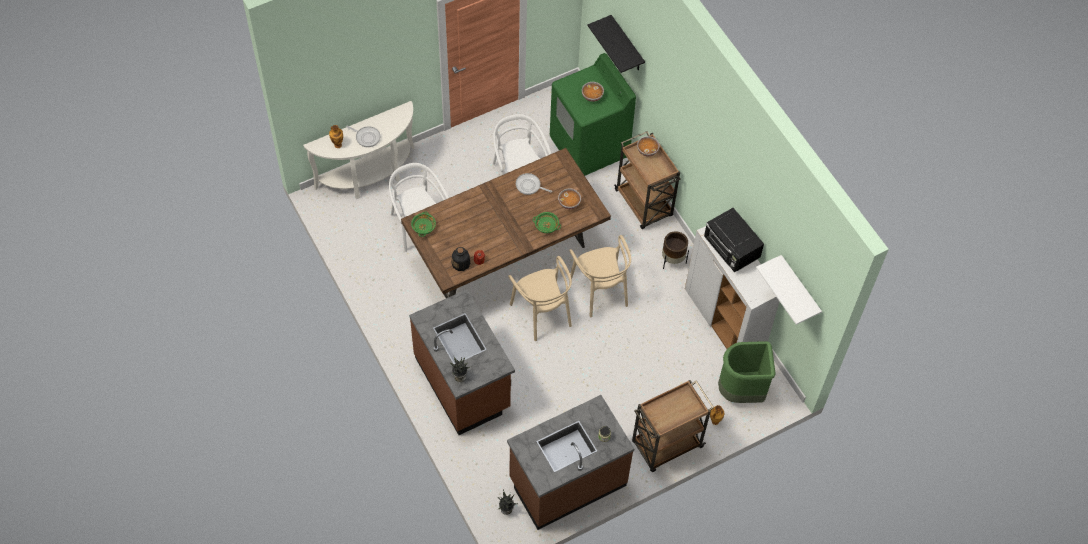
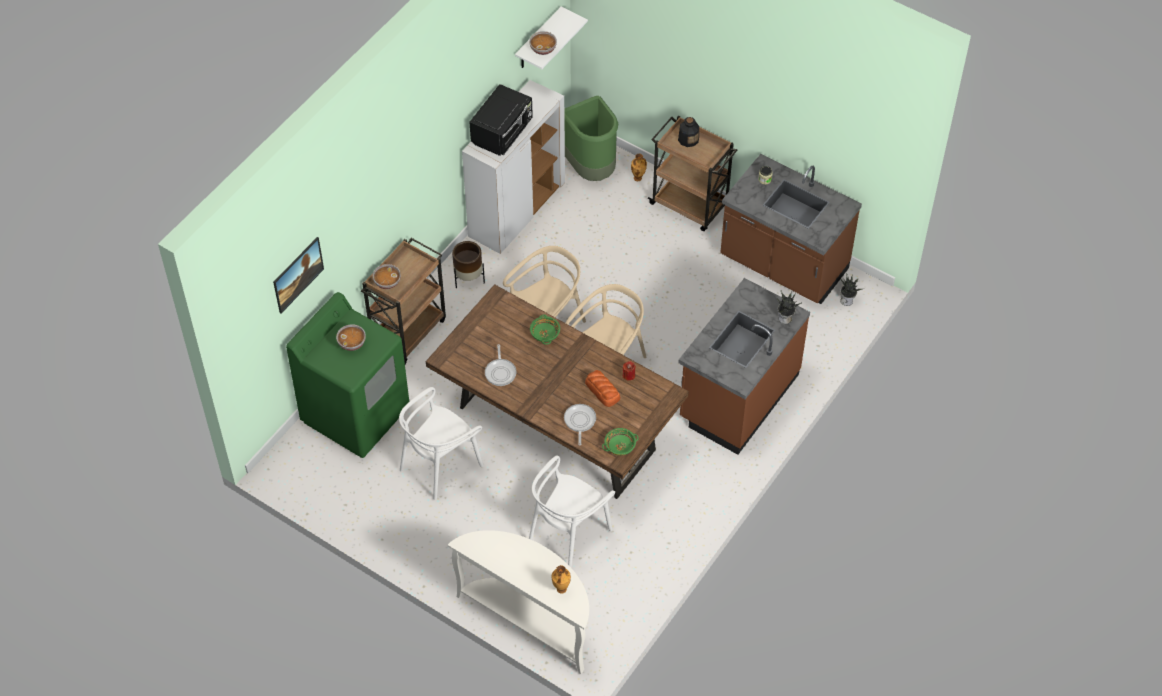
camera: 115 degrees left, 5 degrees down
(366, 137) = (531, 564): frying pan -> frying pan (579, 421)
(461, 263) = (643, 390): bottle -> bottle (688, 139)
(475, 238) = (602, 391): none -> bread
(569, 203) = (501, 326): bowl -> bowl (543, 49)
(627, 45) = (299, 282): black shelf -> picture

